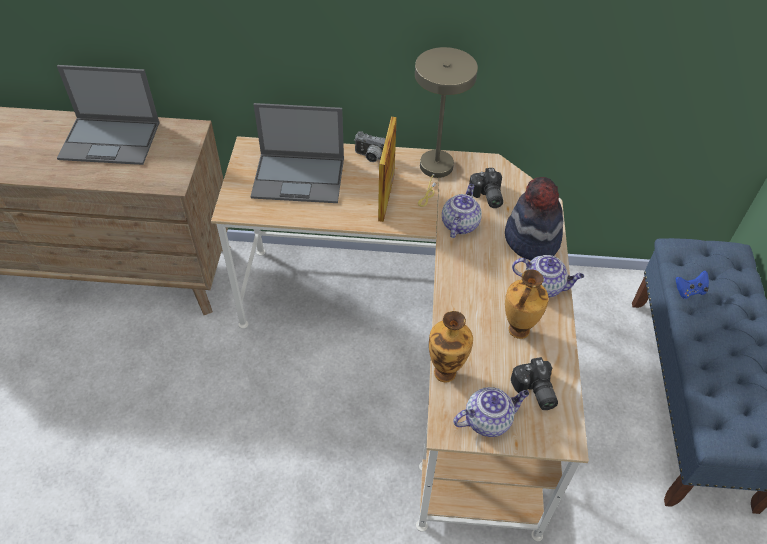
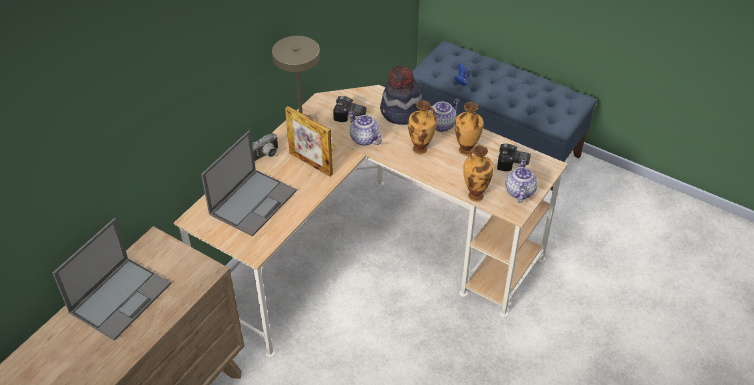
camera: 60 degrees left, 5 degrees down
(484, 283) = (421, 149): none -> vase

